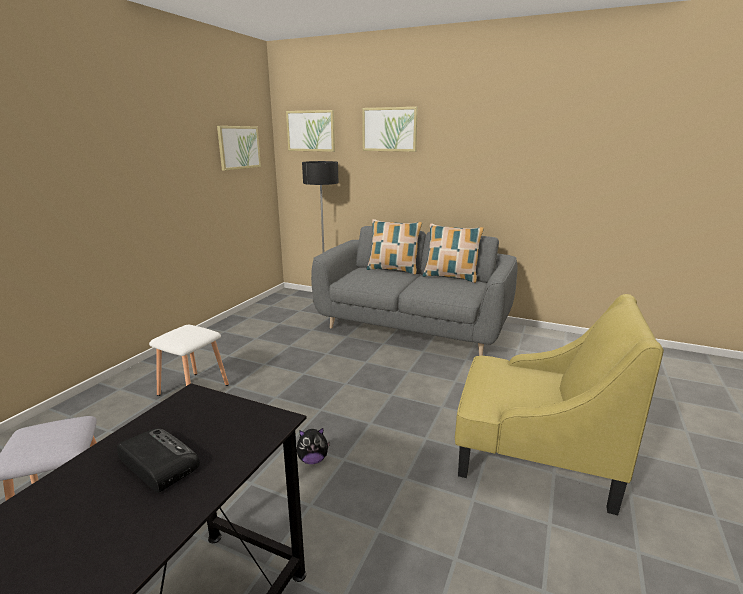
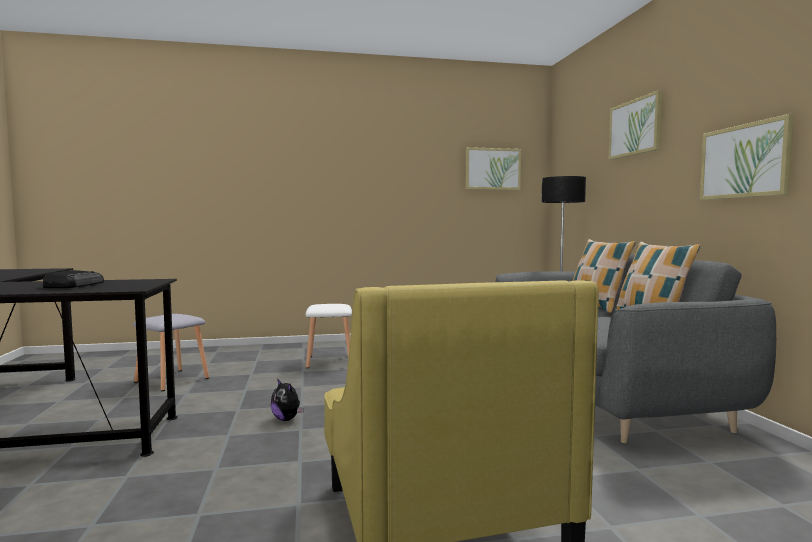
camera: 55 degrees right, 15 degrees down
(311, 131) = (573, 147): picture -> picture (744, 161)

